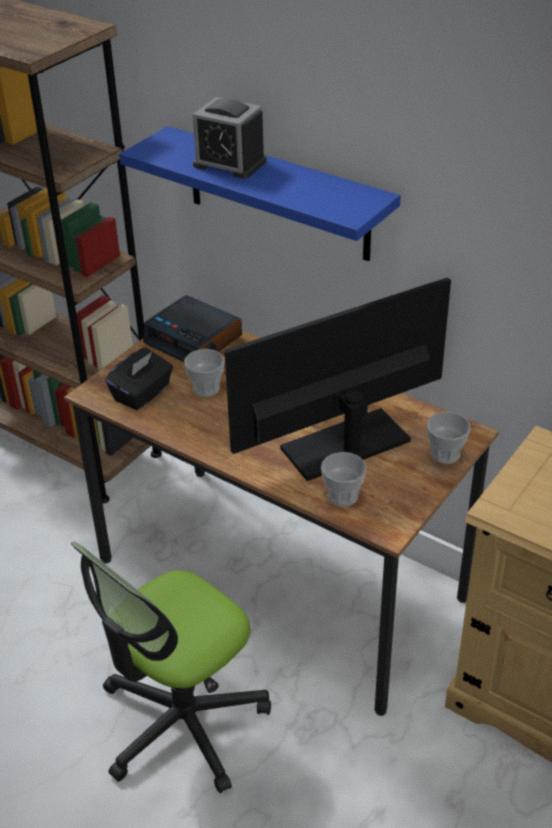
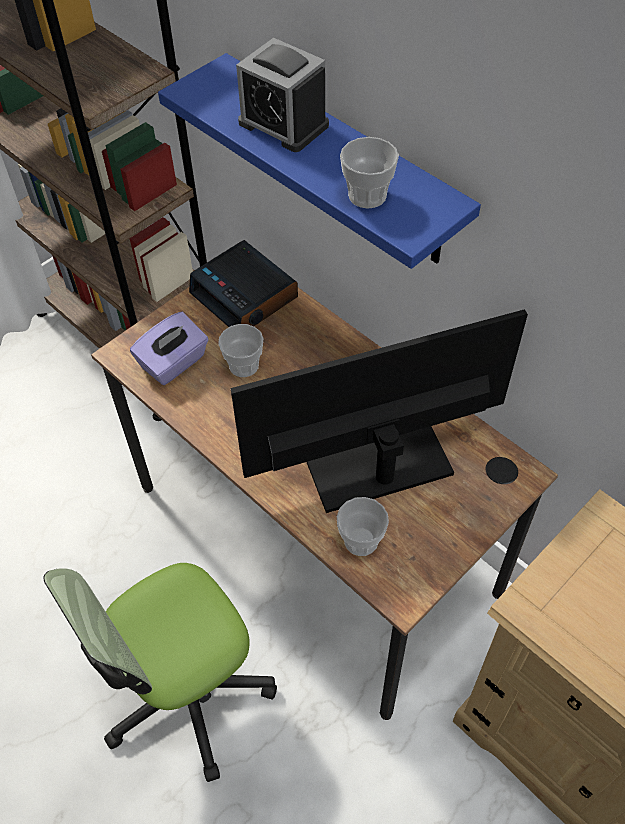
camera: 10 degrees right, 15 degrees up
(142, 394) = (174, 363): black tissue box -> purple tissue box
(445, 454) = (489, 500): cup -> cup (367, 195)

